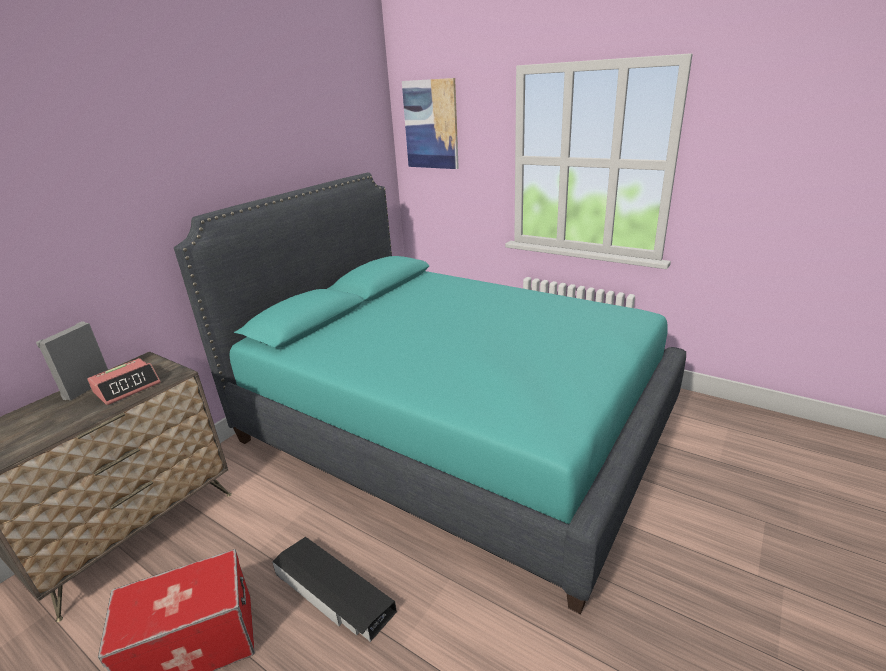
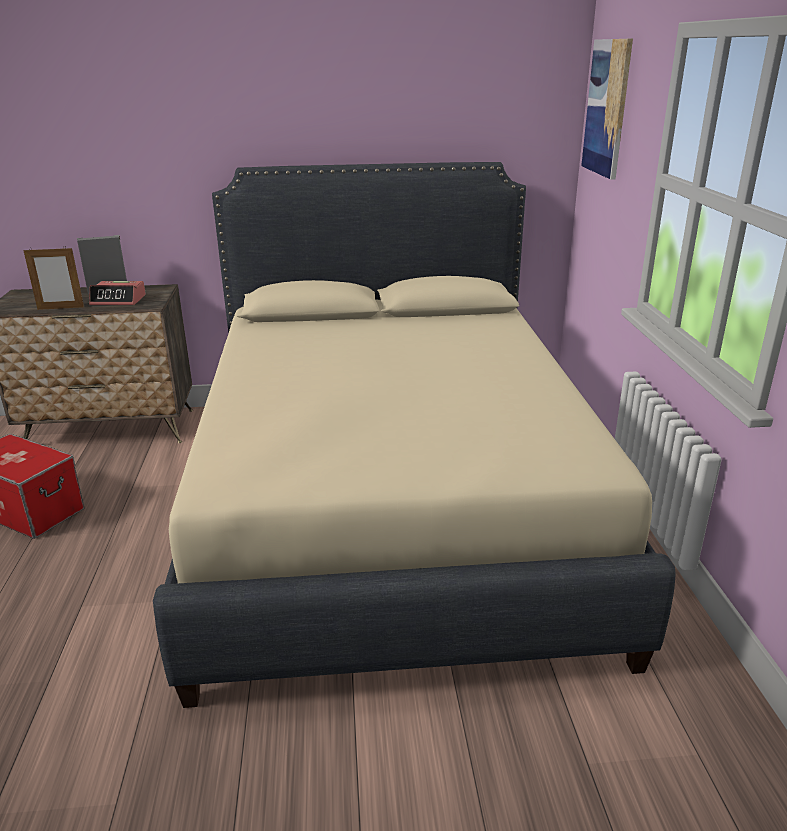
camera: 50 degrees right, 0 degrees up
(75, 424) = (61, 308): none -> picture frame
(333, 593) = (112, 545): black storage box -> none
(453, 427) = (391, 505): turquoise bed -> beige bed

